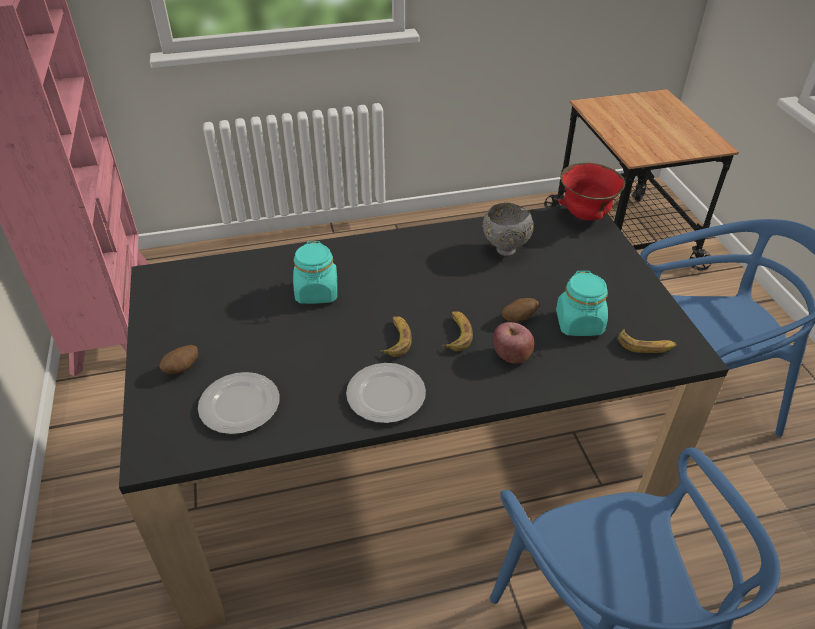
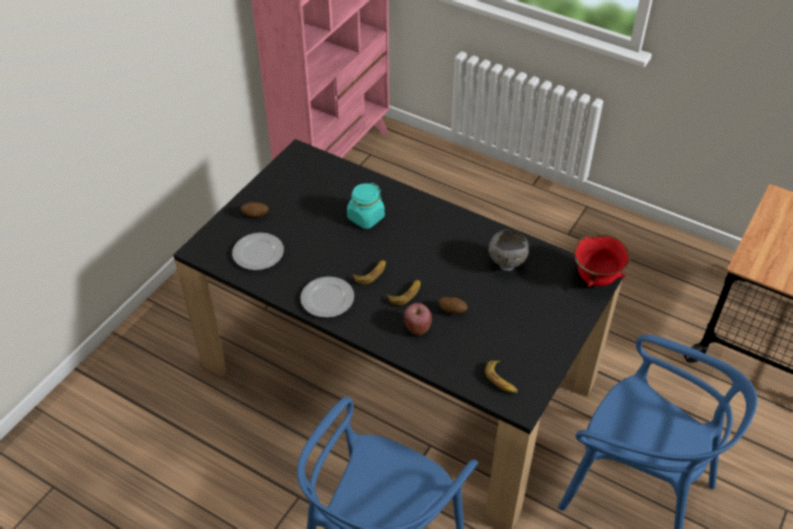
camera: 45 degrees right, 5 degrees up
(579, 323) = (482, 339): turquoise jar -> none

